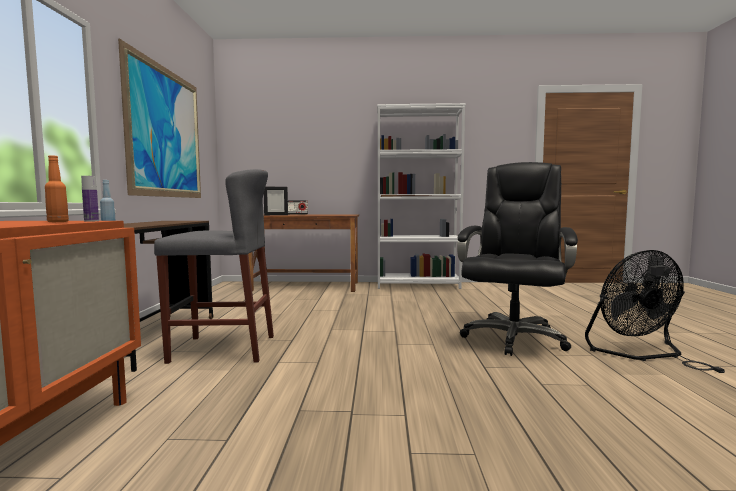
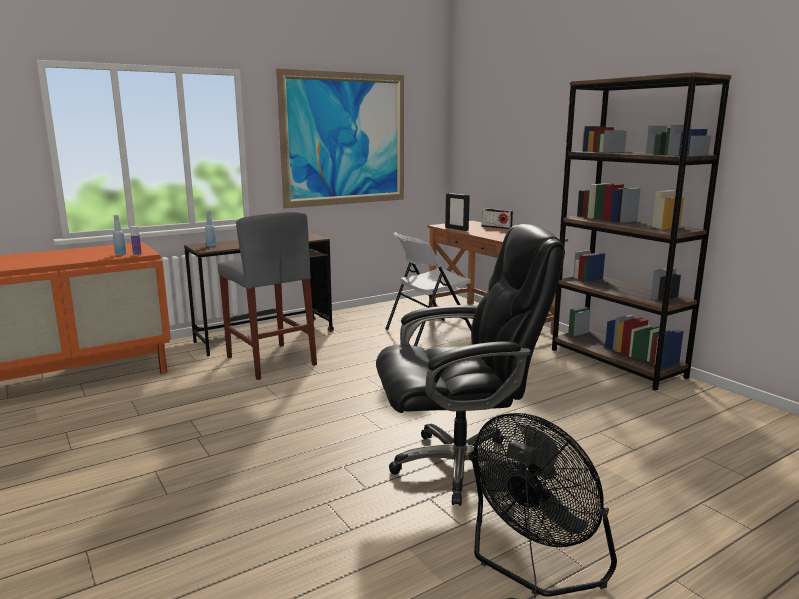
camera: 55 degrees right, 10 degrees up
(58, 222) = (120, 254): orange bottle -> blue bottle
(289, 299) = (429, 332): none -> white chair
(418, 285) = (616, 363): white bookcase -> brown bookcase

